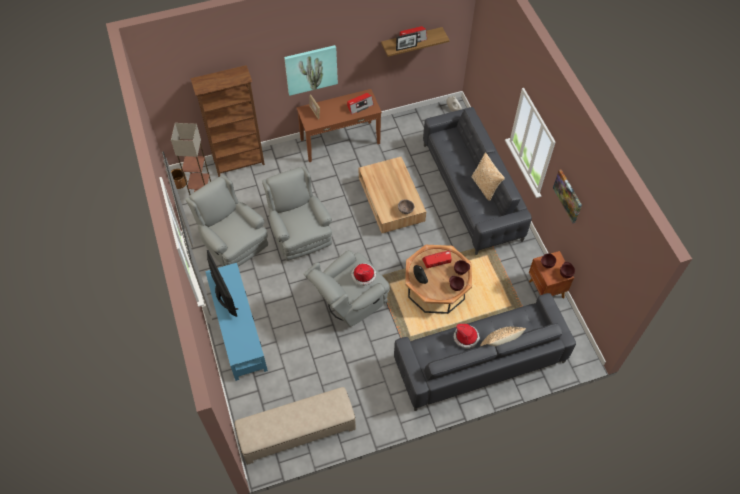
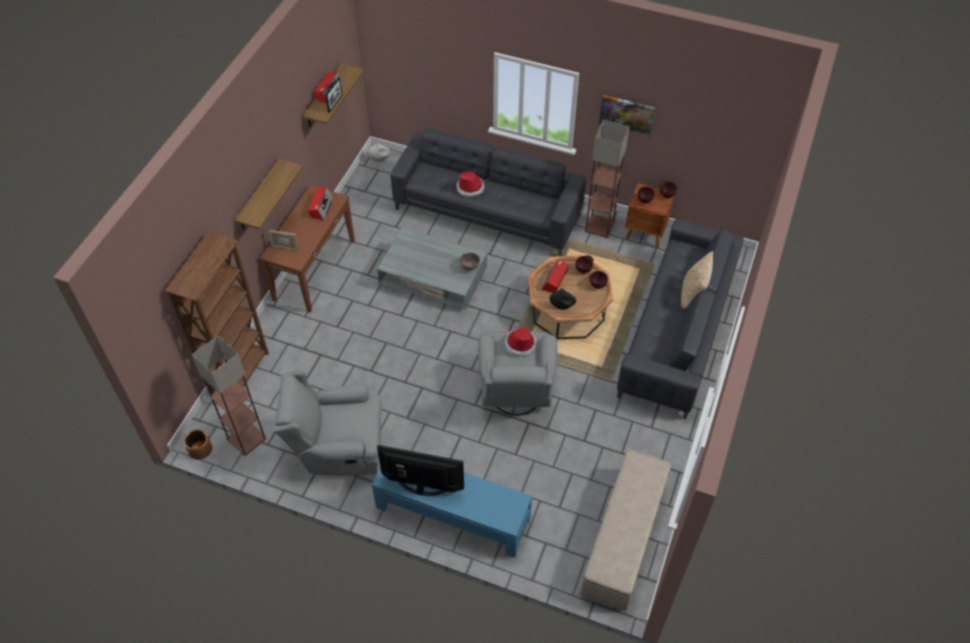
camera: 50 degrees left, 5 degrees down
(299, 233) = (390, 379): grey armchair -> none
(311, 69) = (259, 196): picture -> shelf
(391, 201) = (433, 278): brown coffee table -> grey coffee table
(466, 337) = (662, 312): hat -> hat (470, 188)
(484, 187) = (512, 188): beige pillow -> none
(524, 259) = (600, 226): none -> floor lamp

